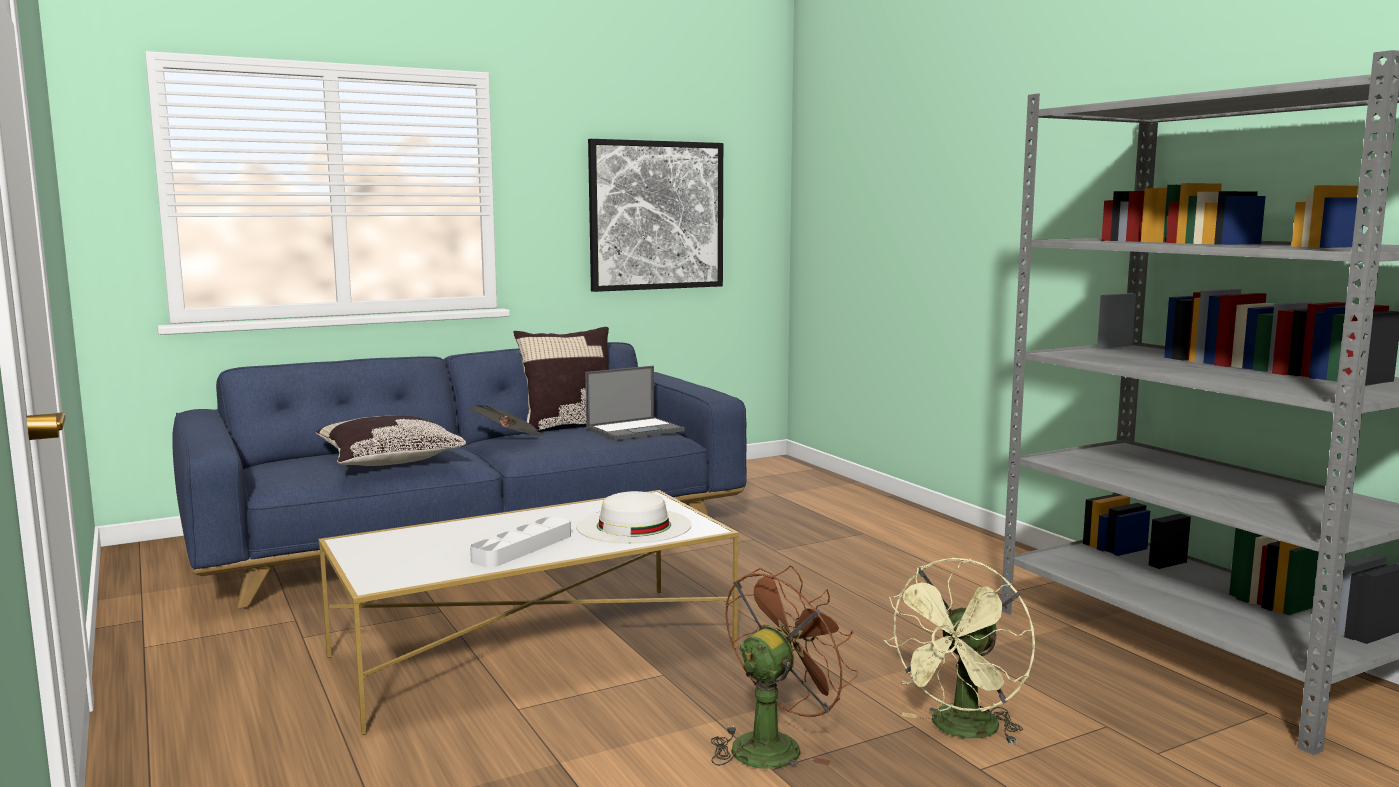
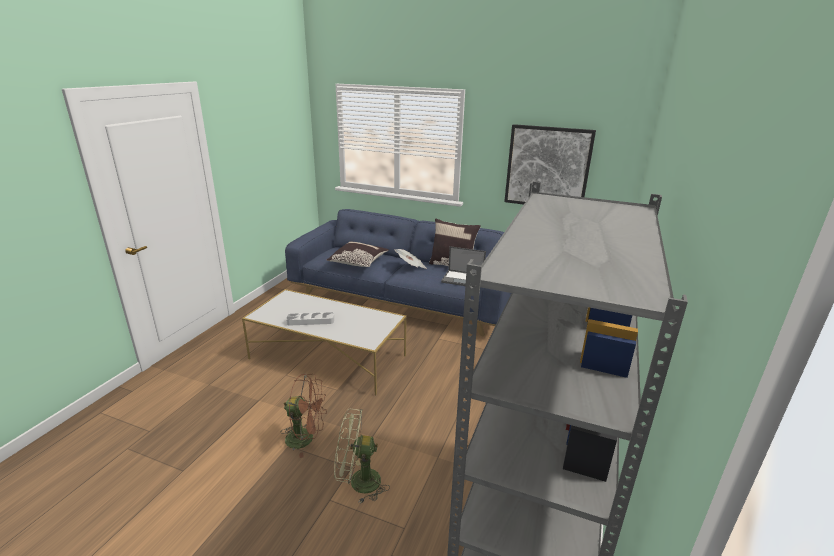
camera: 50 degrees right, 15 degrees up
(634, 525) = (356, 329): white hat -> none

